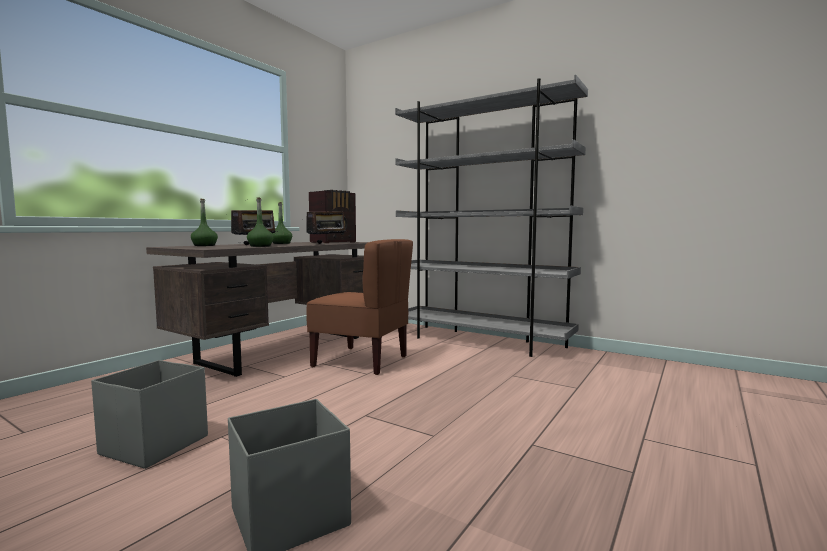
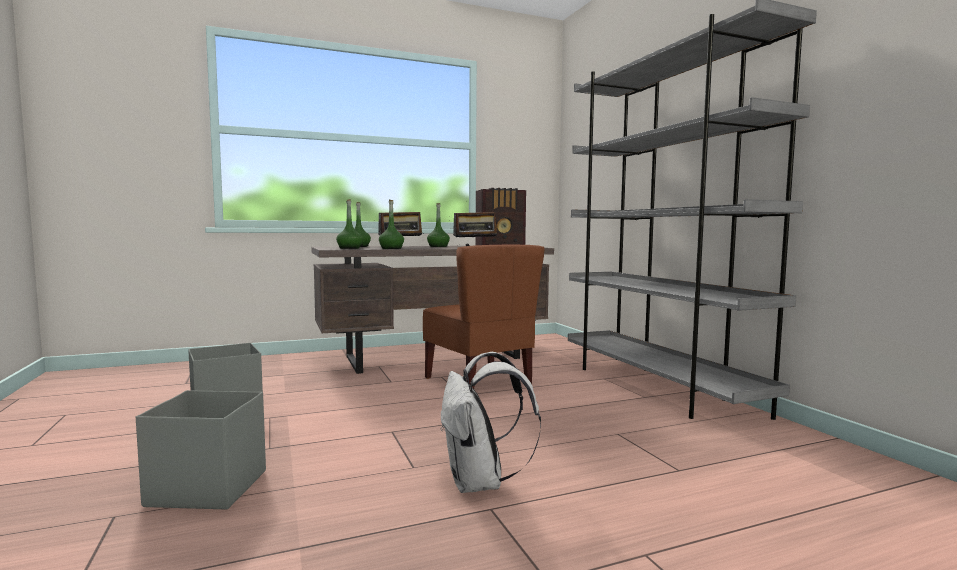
camera: 35 degrees right, 0 degrees up
(217, 247) = (349, 248): none -> green bottle
(496, 430) = (480, 483): none -> white backpack

